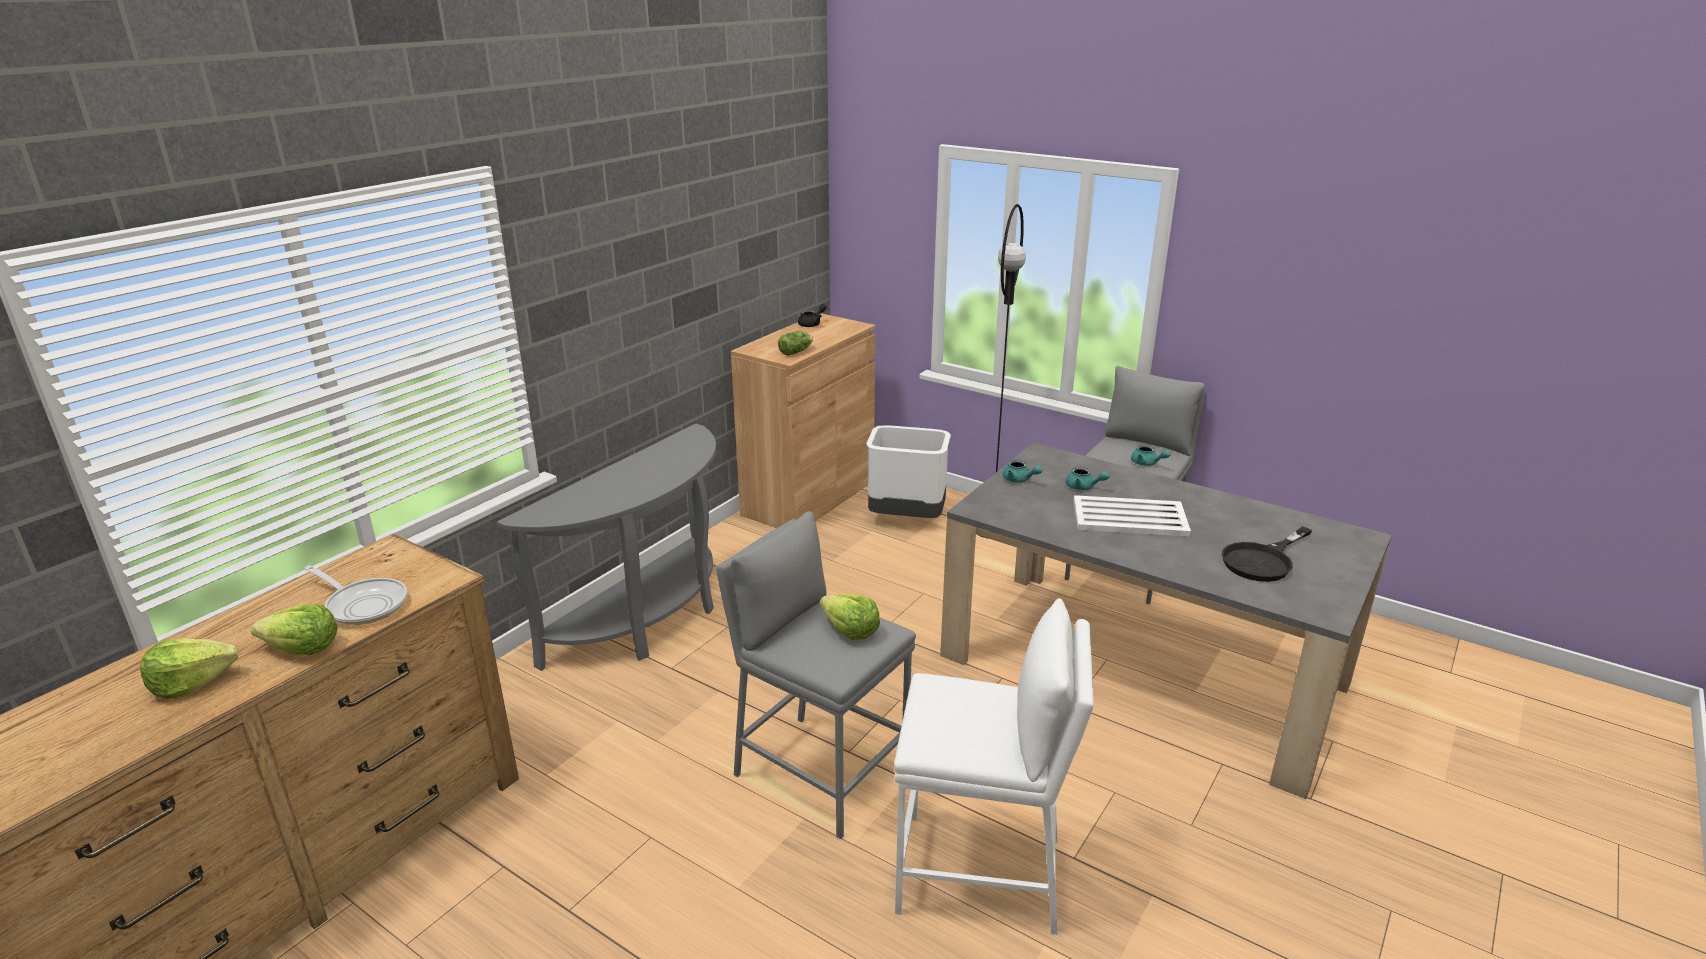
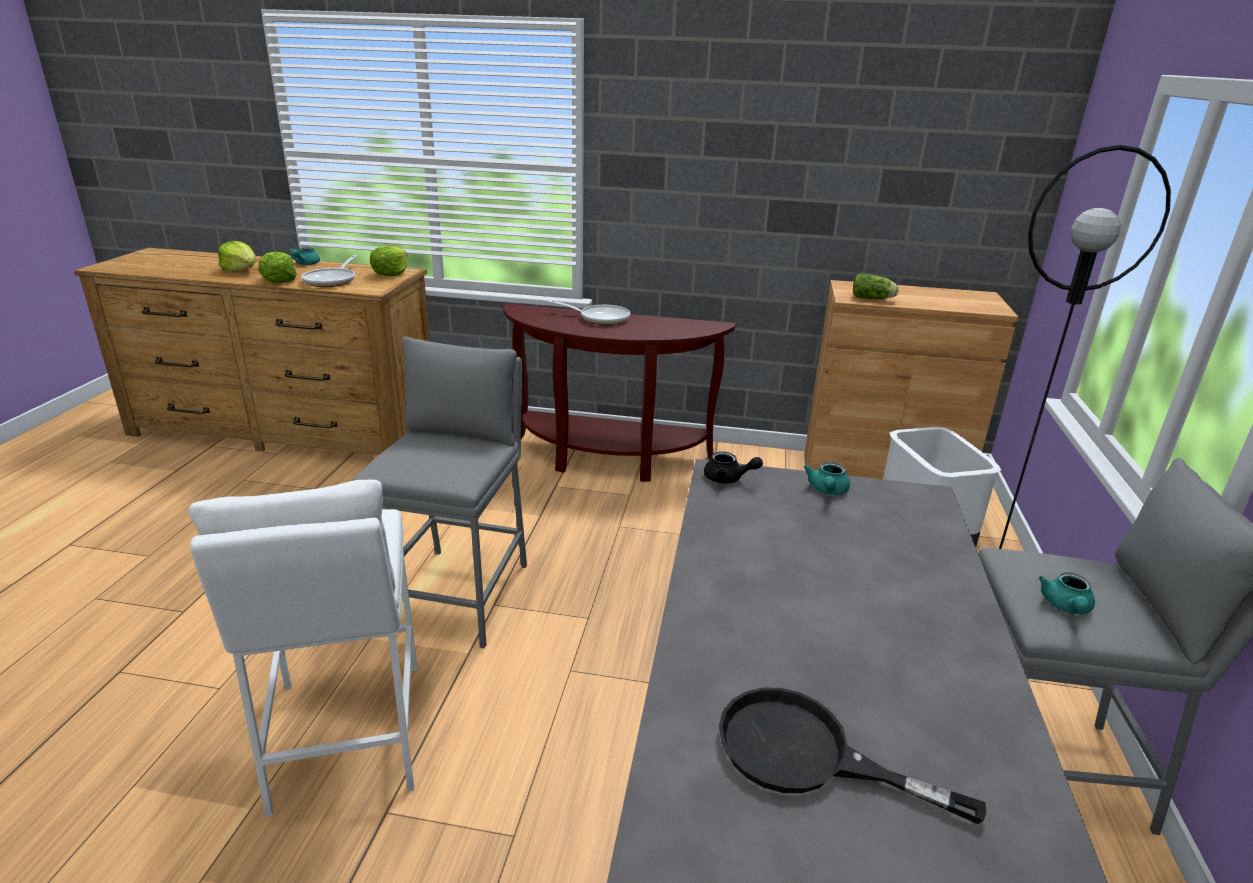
camera: 65 degrees right, 0 degrees up
(613, 479) = (600, 318): none -> frying pan
(647, 620) = (609, 459): grey console table -> brown console table
(812, 324) = (957, 294): black teapot -> black teapot (728, 479)
(850, 631) = (447, 461): lettuce -> lettuce (391, 273)
(1083, 487) = (865, 540): turquoise teapot -> turquoise teapot (305, 264)
(1131, 518) = (816, 591): white tray -> none

